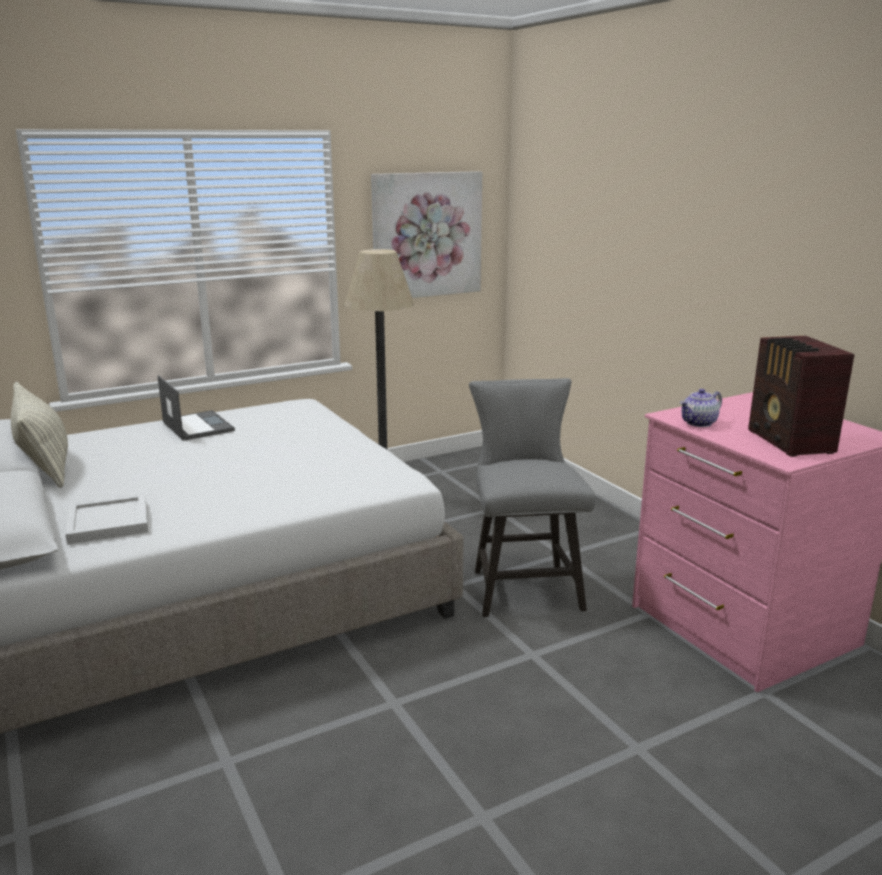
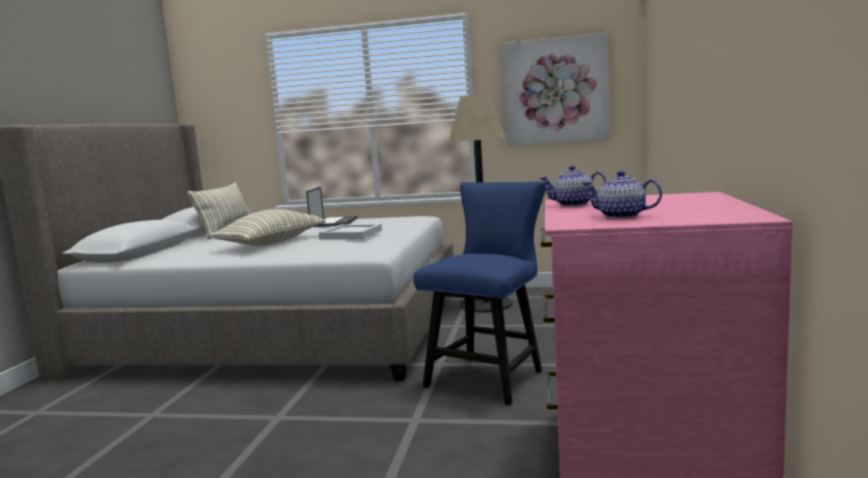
camera: 40 degrees right, 10 degrees down
(107, 523) = (185, 252): white tray -> white tray (350, 235)
(212, 483) = (271, 243): none -> pillow
(523, 585) = (490, 376): grey chair -> blue chair
(790, 442) = (621, 216): radio -> teapot

